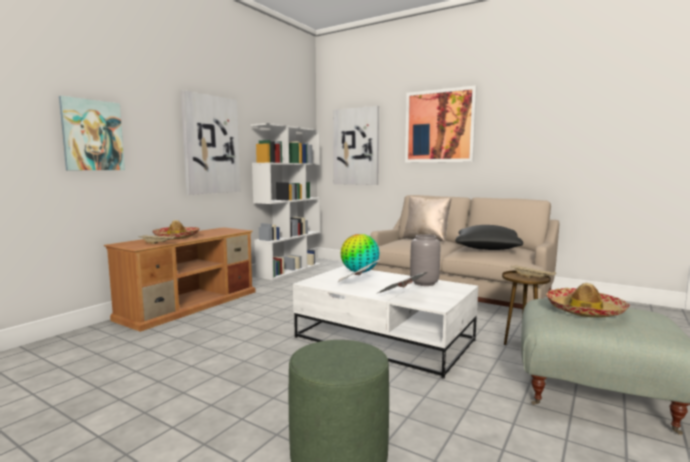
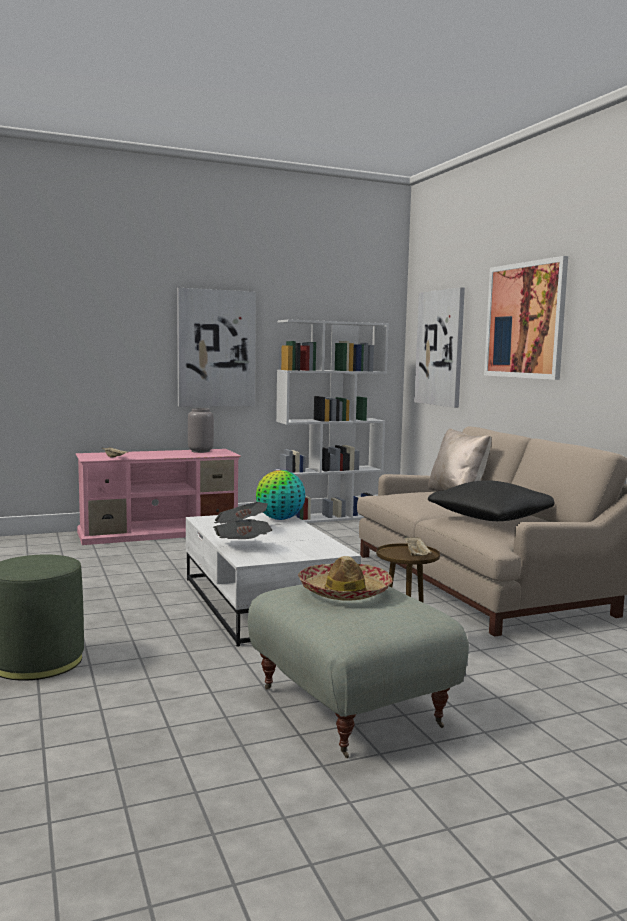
camera: 35 degrees right, 0 degrees up
(92, 135) = (72, 343): picture -> none
(176, 237) = (149, 453): hat -> none
(190, 304) = (160, 532): brown tv stand -> pink tv stand
(424, 283) = (308, 541): grey vase -> grey vase (200, 451)

